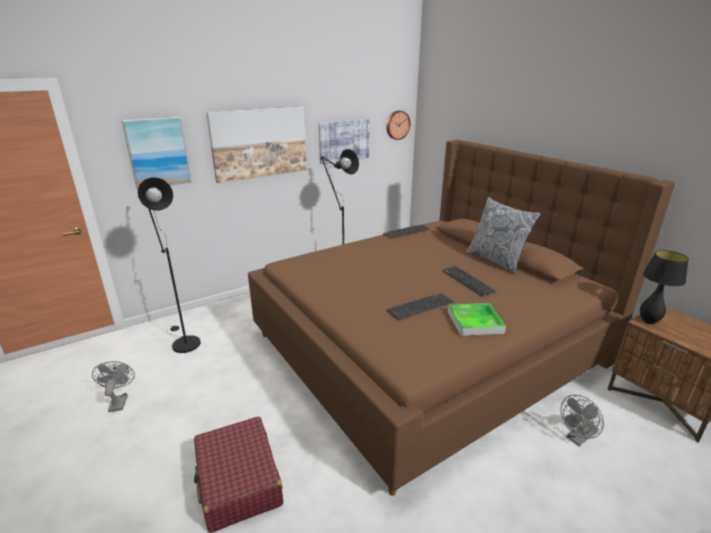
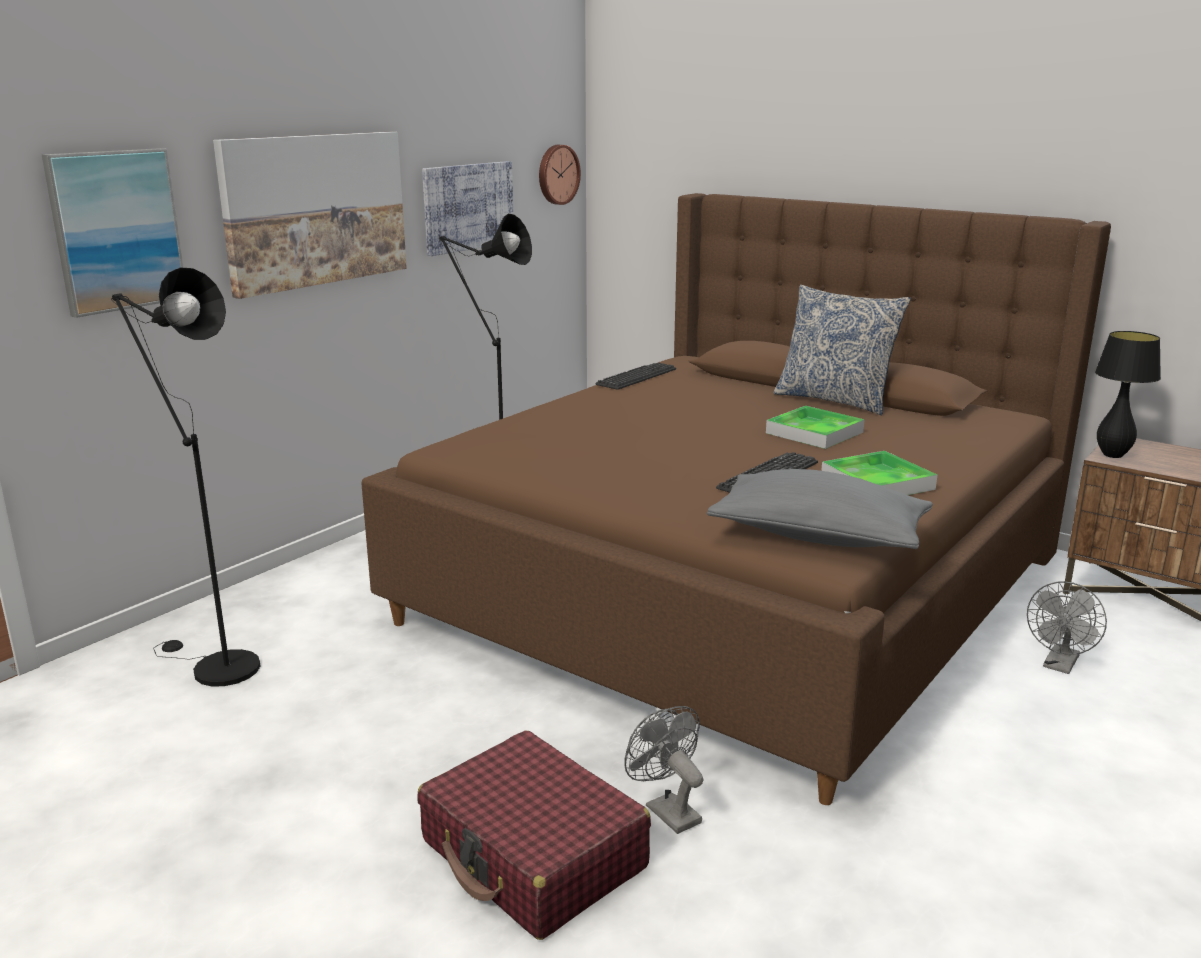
camera: 20 degrees left, 5 degrees down
(119, 401) = (148, 794): grey fan -> grey fan (666, 810)
(413, 355) = (818, 537): none -> grey pillow
(467, 281) = (814, 432): keyboard -> tray

